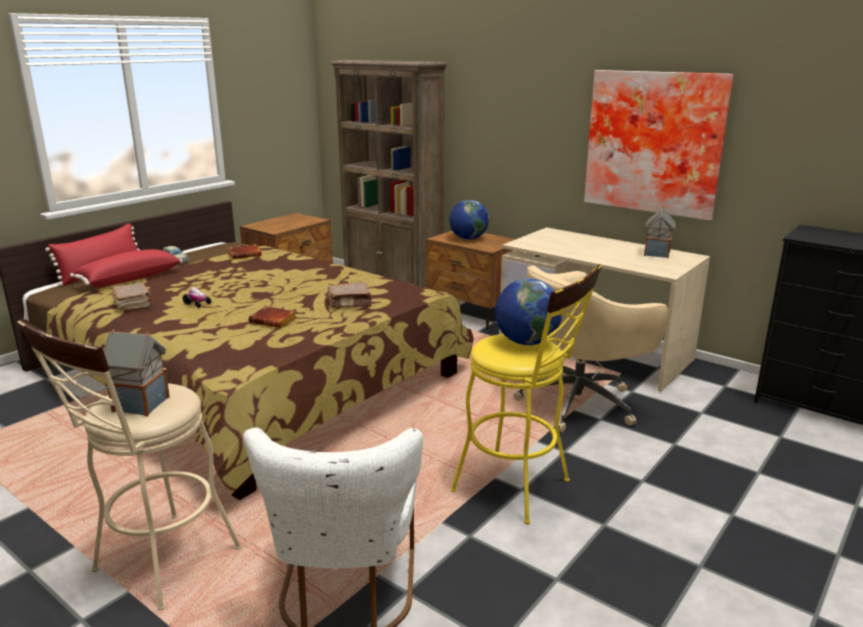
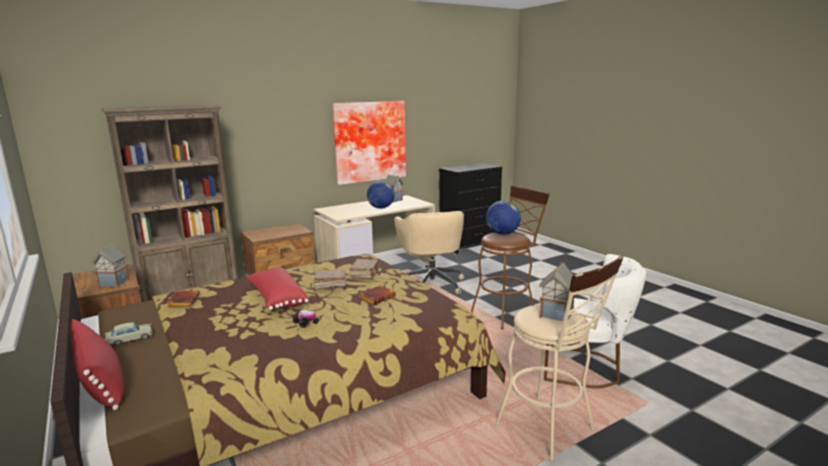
camera: 70 degrees left, 5 degrees down
(129, 279) = (172, 359): red pillow -> red pillow (277, 299)
(133, 304) = (270, 353): brown book -> brown book (329, 285)
(278, 227) = (113, 283): none -> toy house
(468, 238) = (272, 233): globe -> globe (381, 208)
(520, 489) = (507, 313): yellow stool -> brown stool

